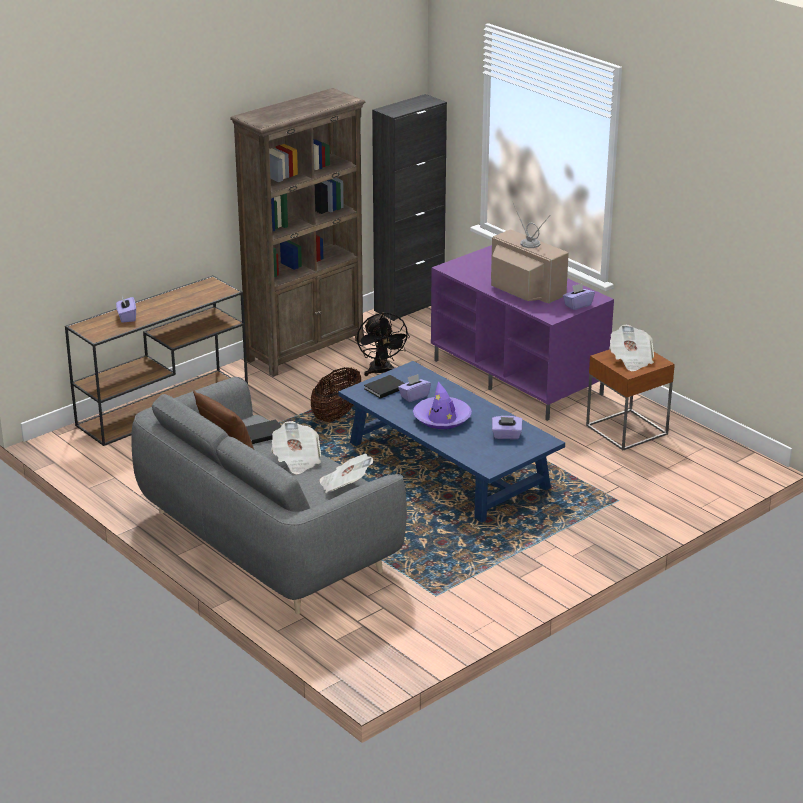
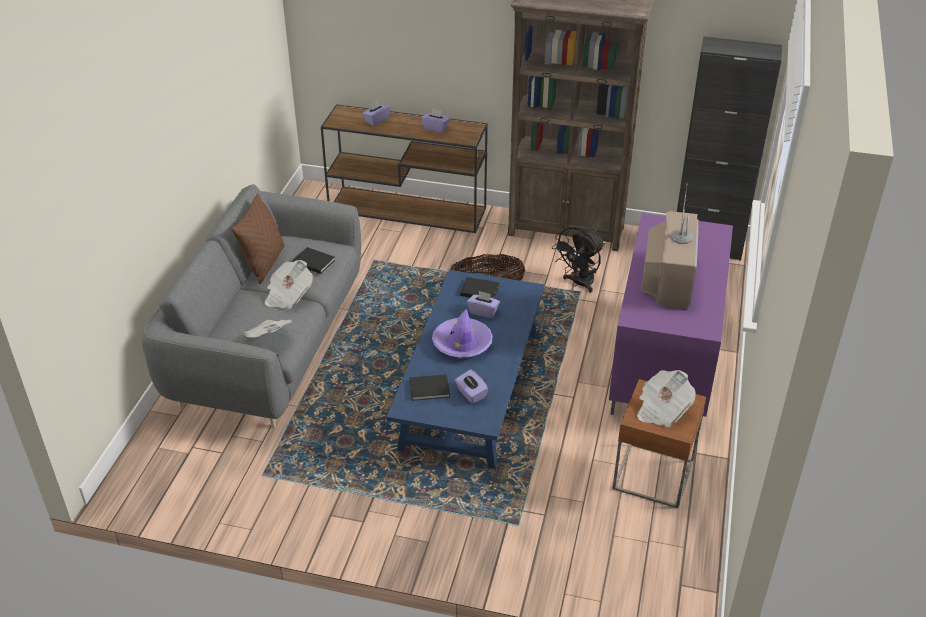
camera: 55 degrees right, 10 degrees up
(480, 450) = (430, 389): none -> black book
(577, 305) = (677, 324): purple tissue box -> purple tissue box (435, 128)

